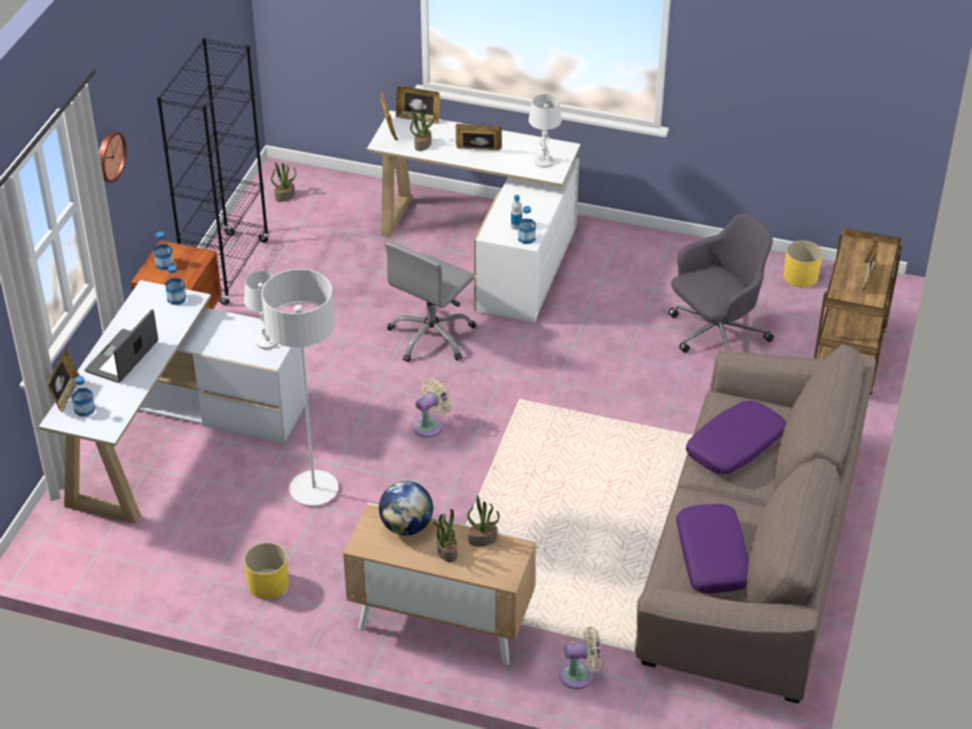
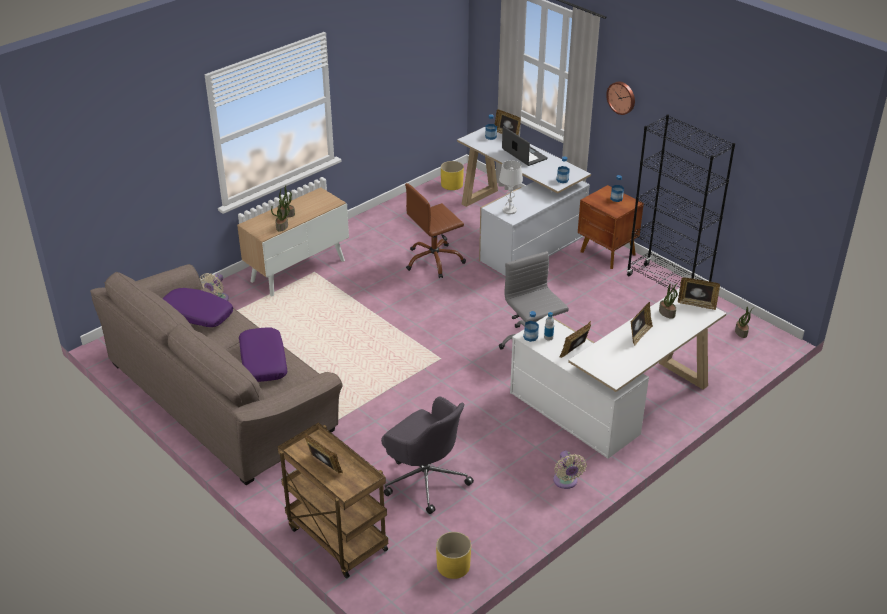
camera: 120 degrees right, 5 degrees down
(268, 584) = (380, 229): yellow planter -> yellow planter (452, 184)
(314, 489) = (434, 261): grey floor lamp -> brown office chair
(406, 526) = (317, 208): globe -> none
(418, 118) = (705, 322): picture frame -> picture frame (575, 351)
(430, 425) = (449, 316): beige fan -> beige fan (566, 482)
(544, 162) = (603, 361): white table lamp -> none
(716, 335) = (425, 478): grey office chair -> grey office chair turned 45 degrees counterclockwise

